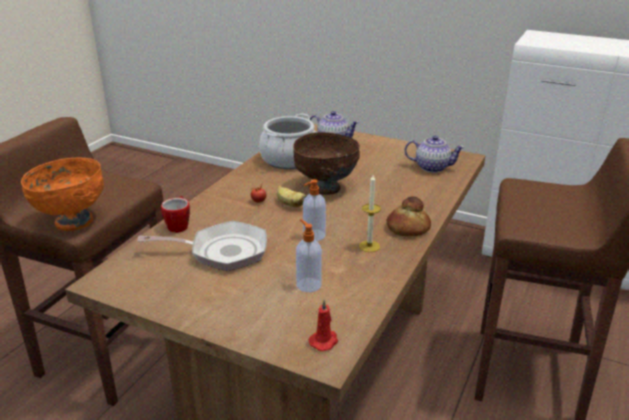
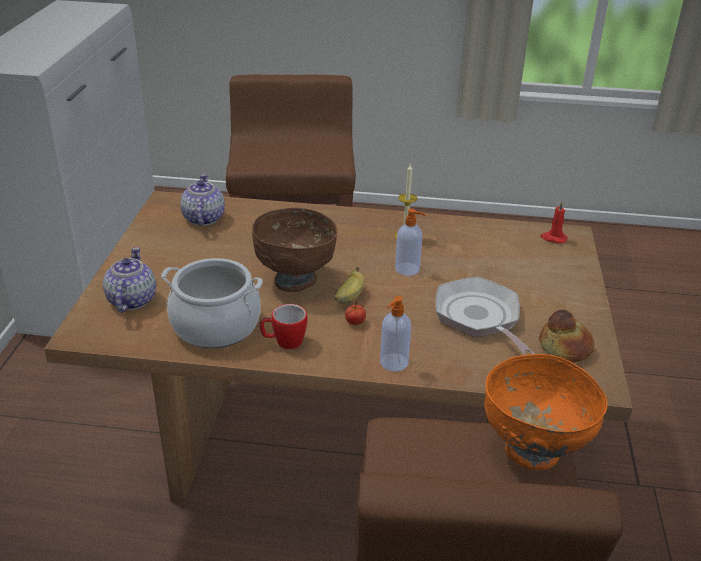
camera: 110 degrees left, 5 degrees up
(179, 225) = (452, 368): mug -> mug (284, 342)
(308, 284) = (491, 257): soap dispenser -> soap dispenser (393, 363)
(407, 228) = (358, 221): bread -> bread (565, 347)

